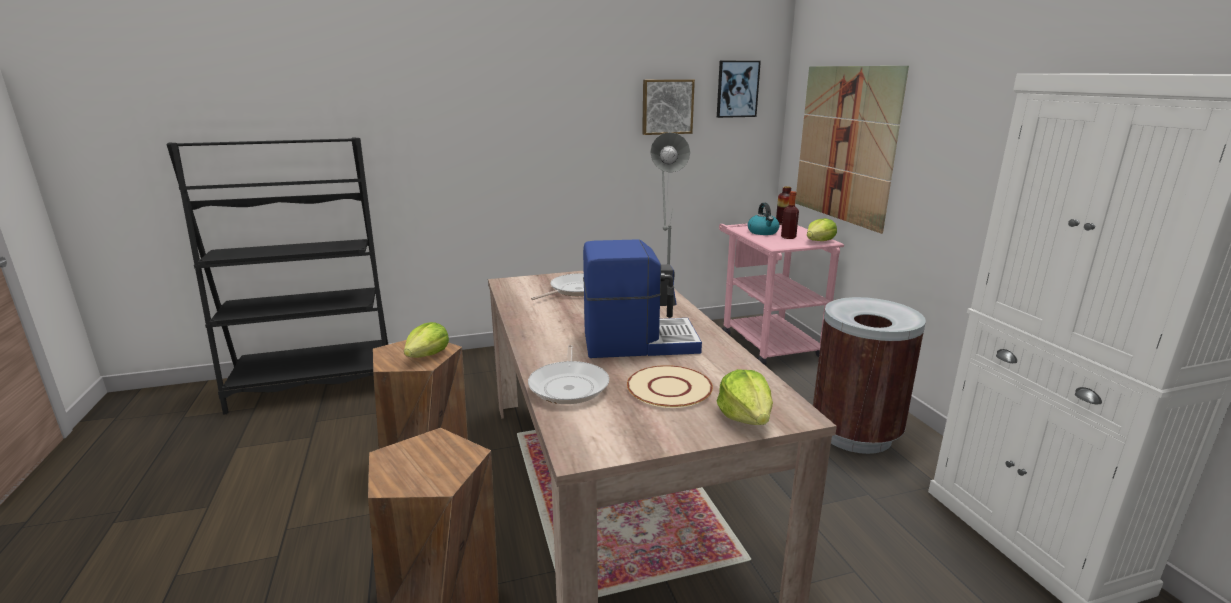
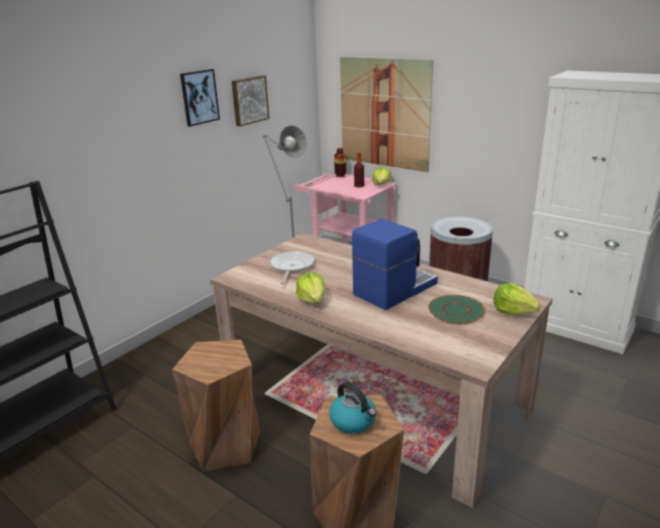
camera: 35 degrees left, 5 degrees up
(428, 355) = (227, 355): lettuce -> lettuce (312, 299)
(569, 386) = (405, 331): frying pan -> none
(669, 388) = (456, 311): beige plate -> green plate
(737, 89) = (290, 78): picture -> picture (199, 97)
(763, 232) = (338, 185): kettle -> kettle (353, 421)

